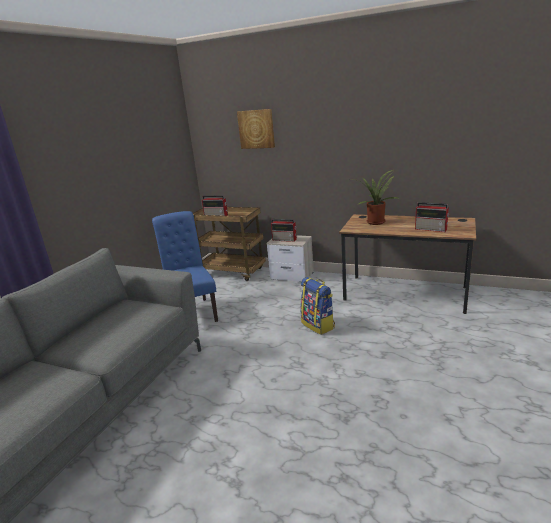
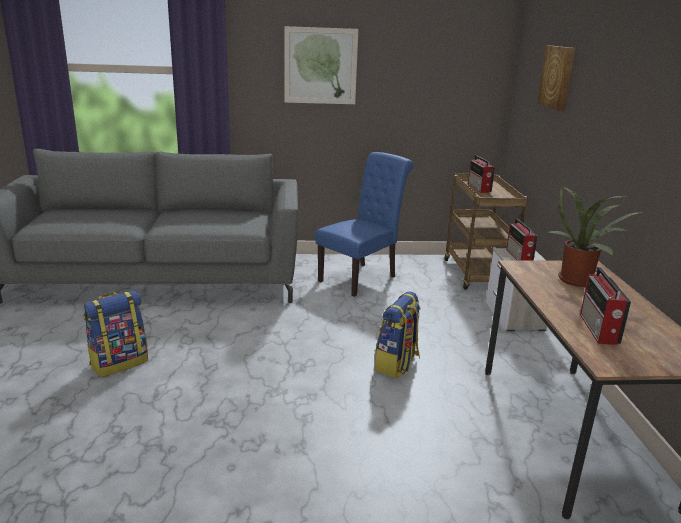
camera: 60 degrees right, 0 degrees up
(88, 160) = (320, 66): none -> picture
(223, 470) = (119, 362): none -> backpack

